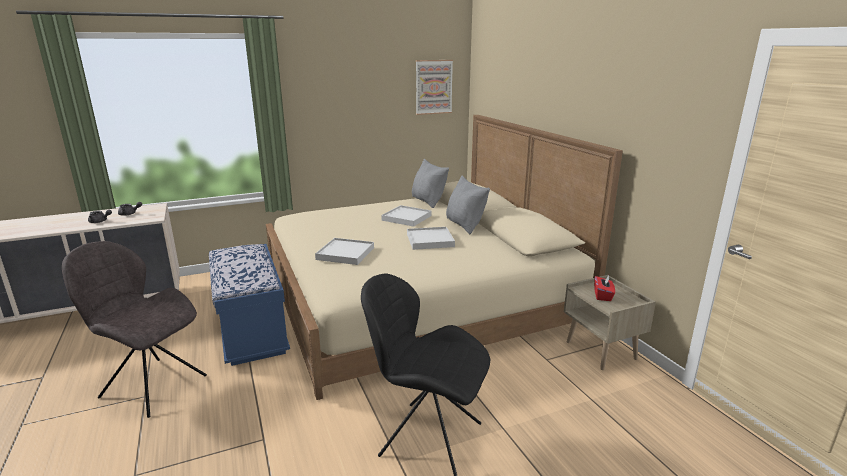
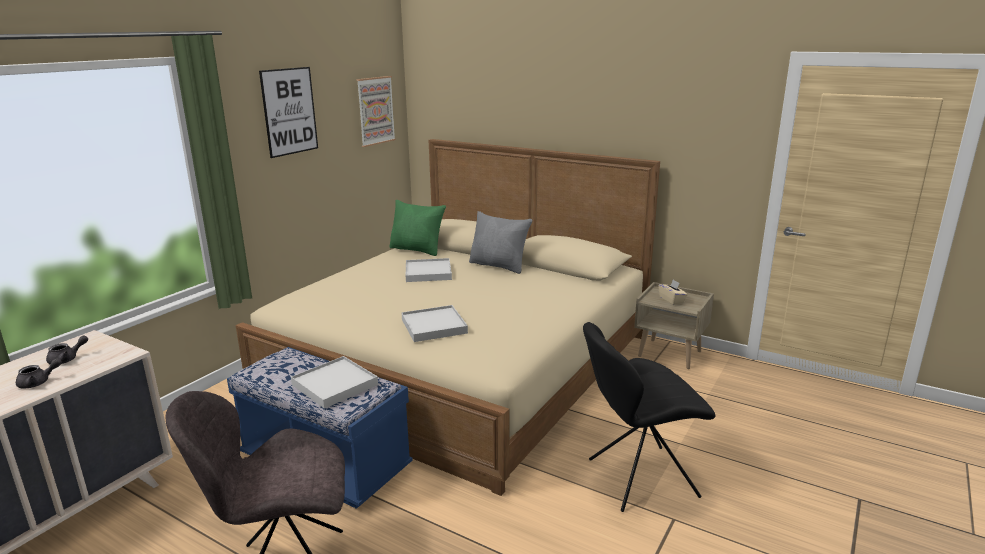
camera: 35 degrees left, 0 degrees up
(346, 80) = (289, 111): none -> picture
(428, 201) = (417, 250): grey pillow -> green pillow
(430, 240) = (493, 289): white tray -> white tray (335, 384)
(603, 296) = (671, 300): red tissue box -> beige tissue box

